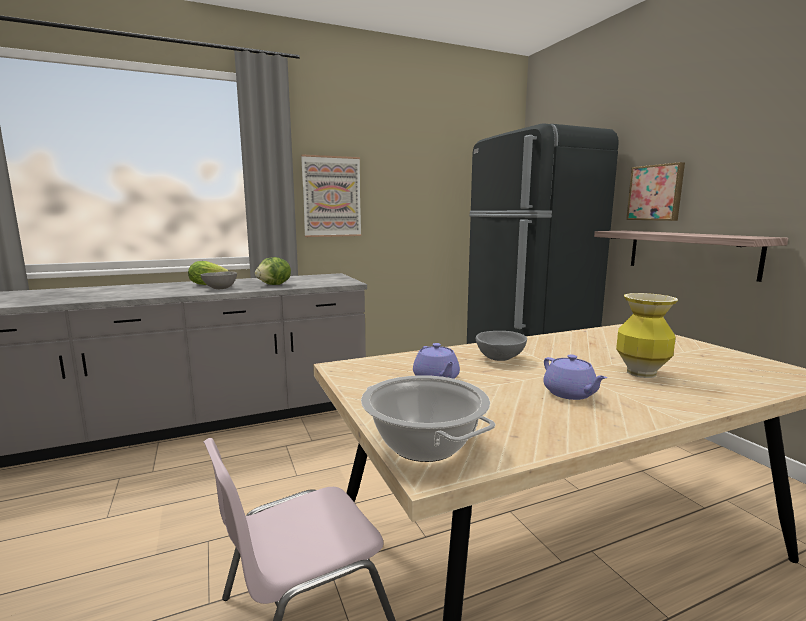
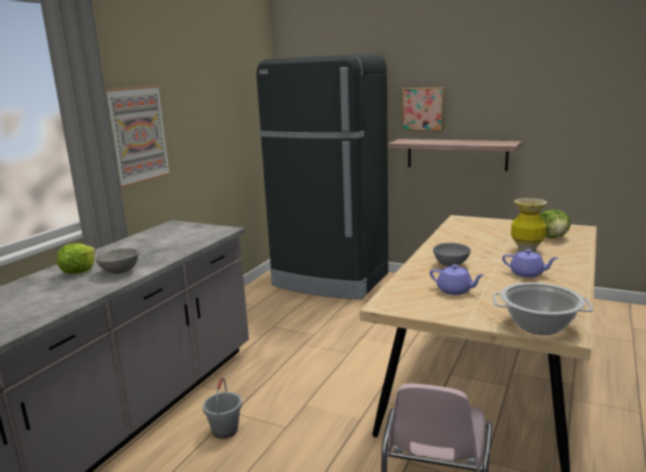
camera: 40 degrees left, 5 degrees up
(260, 454) = (225, 430): none -> grey bucket
(275, 285) = (161, 251): lettuce -> lettuce (553, 237)

